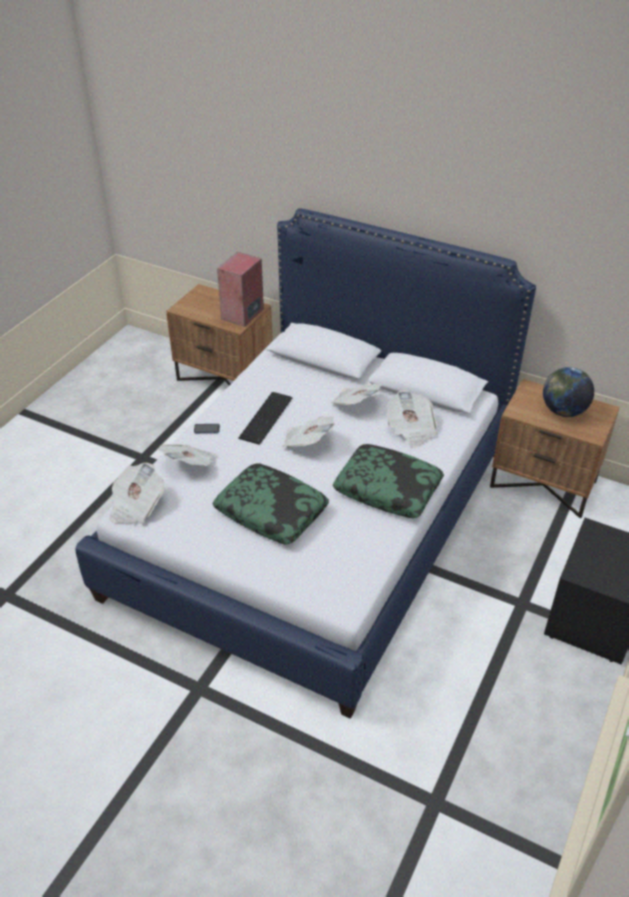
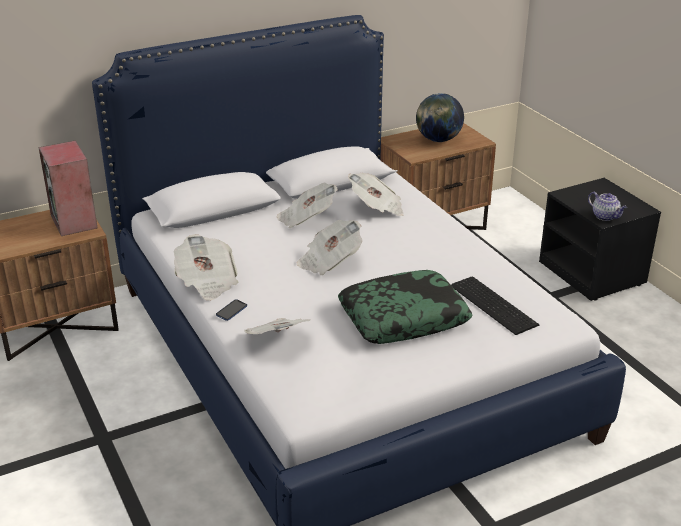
camera: 55 degrees left, 10 degrees down
(136, 506) = (299, 400): newspaper -> newspaper (207, 282)
(267, 417) = (263, 269): keyboard -> keyboard (494, 304)
(388, 488) = (440, 247): pillow -> none
(584, 572) = (605, 216): none -> teapot

